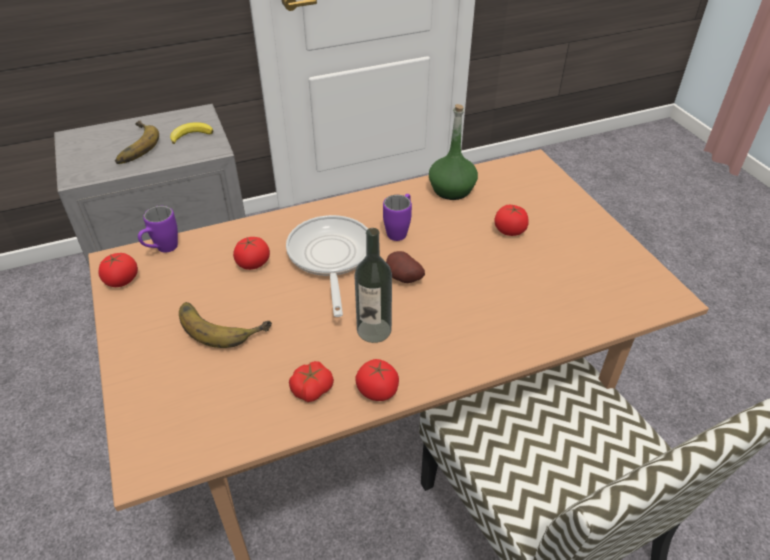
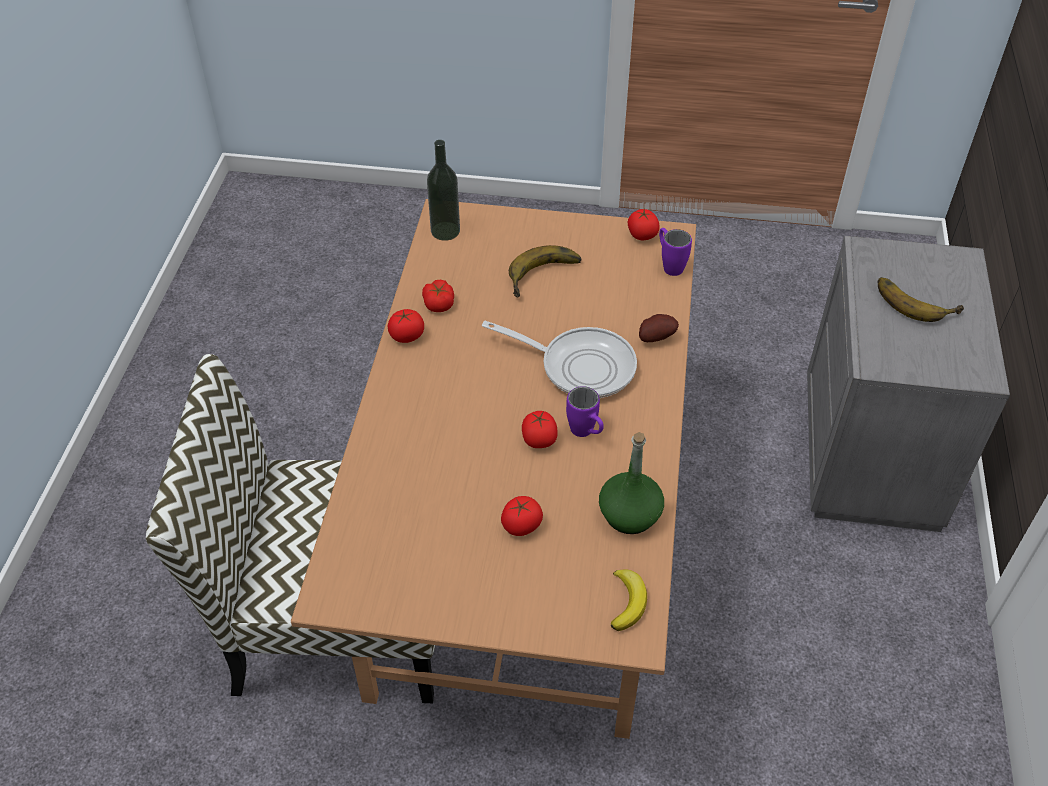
camera: 120 degrees right, 5 degrees up
(191, 135) = (922, 353): banana -> banana (627, 602)
(253, 263) = (609, 314): tomato -> tomato (539, 440)
(374, 330) = (467, 359): bottle -> bottle (445, 231)
(402, 279) = (514, 404): potato -> potato (655, 337)

